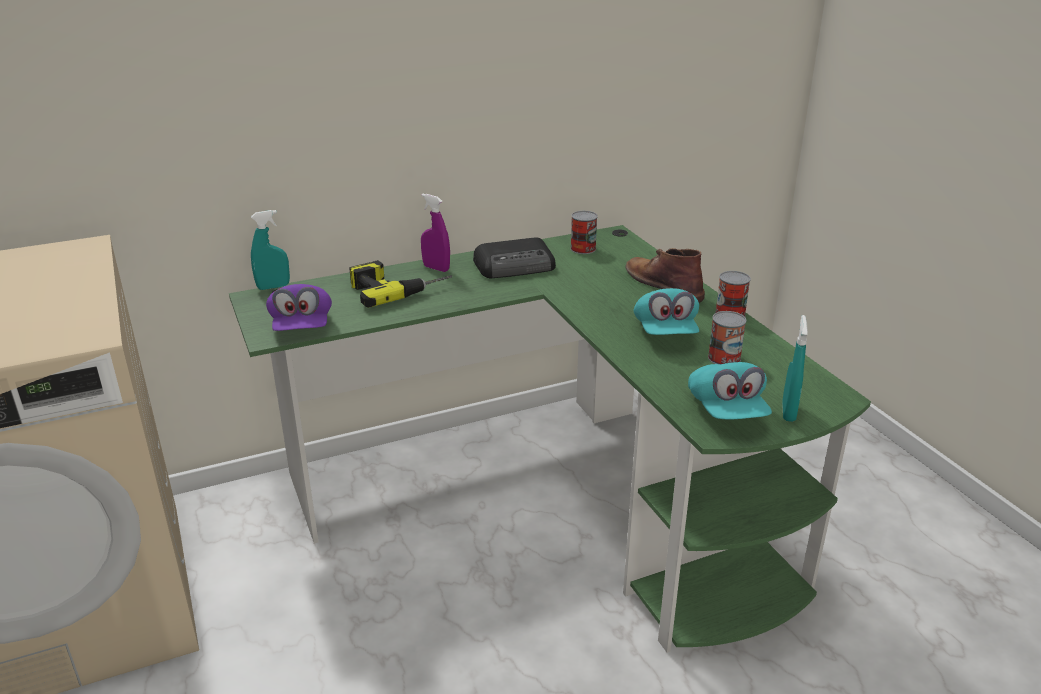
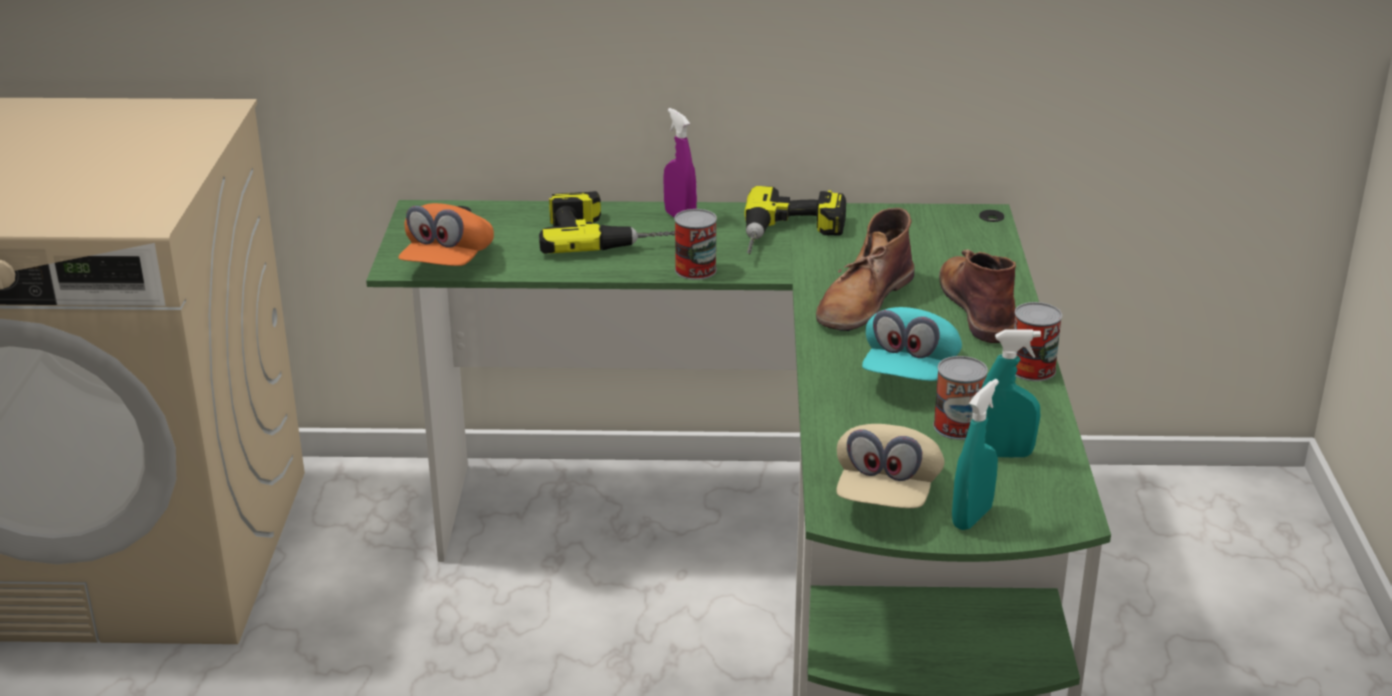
camera: 25 degrees right, 0 degrees up
(273, 287) = (455, 202): turquoise spray bottle -> turquoise spray bottle (1003, 454)
(302, 328) = (448, 263): purple cap -> orange cap
(516, 266) = (791, 236): radio -> power drill
(583, 249) = (911, 229): can -> can (695, 270)
(595, 295) = (863, 300): none -> brown boot
(726, 411) = (886, 494): turquoise cap -> beige cap

